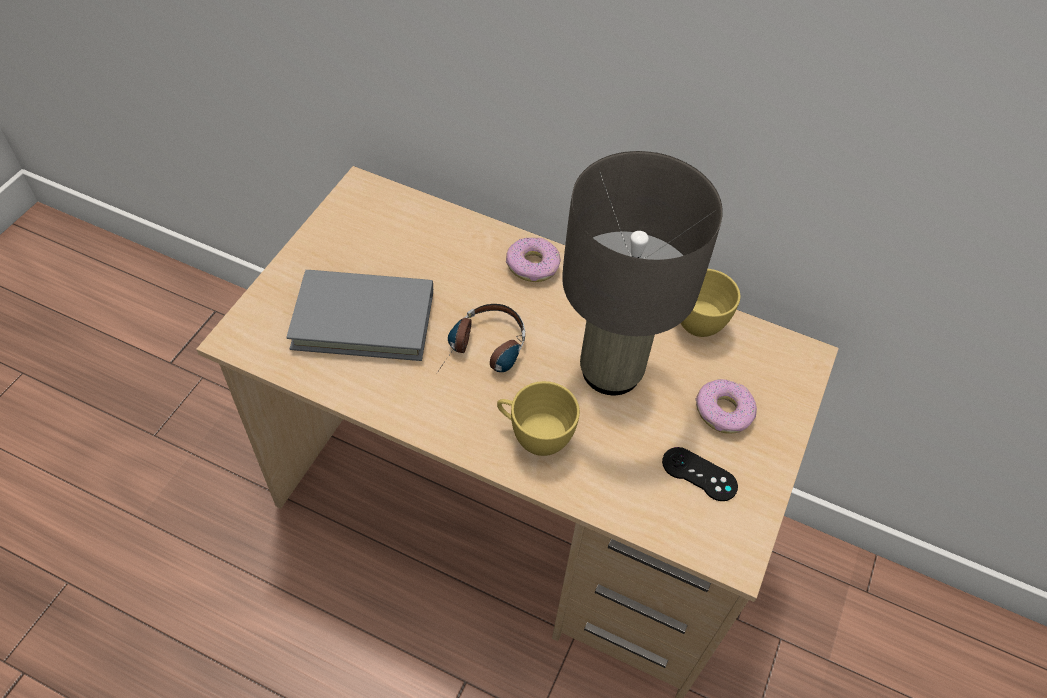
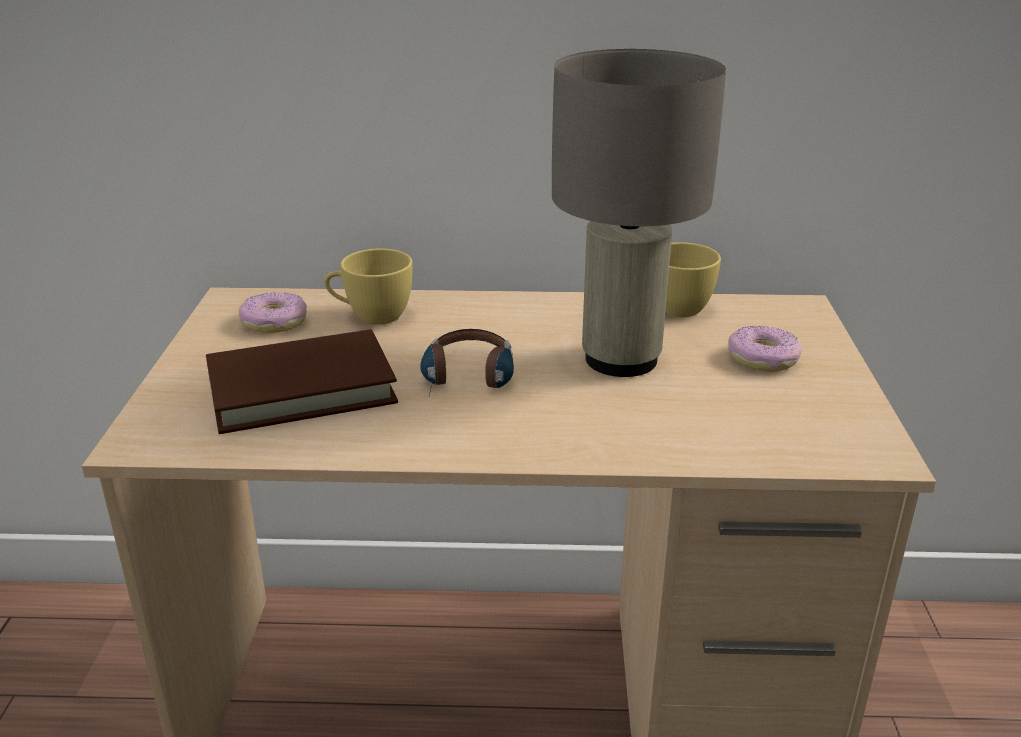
camera: 20 degrees left, 25 degrees down
(363, 319) = (301, 389): grey book -> brown book
(532, 265) = (472, 309): donut -> donut (274, 322)
(534, 436) = (579, 426): yellow cup -> yellow cup (371, 316)
(699, 474) = (783, 407): black game controller -> none

